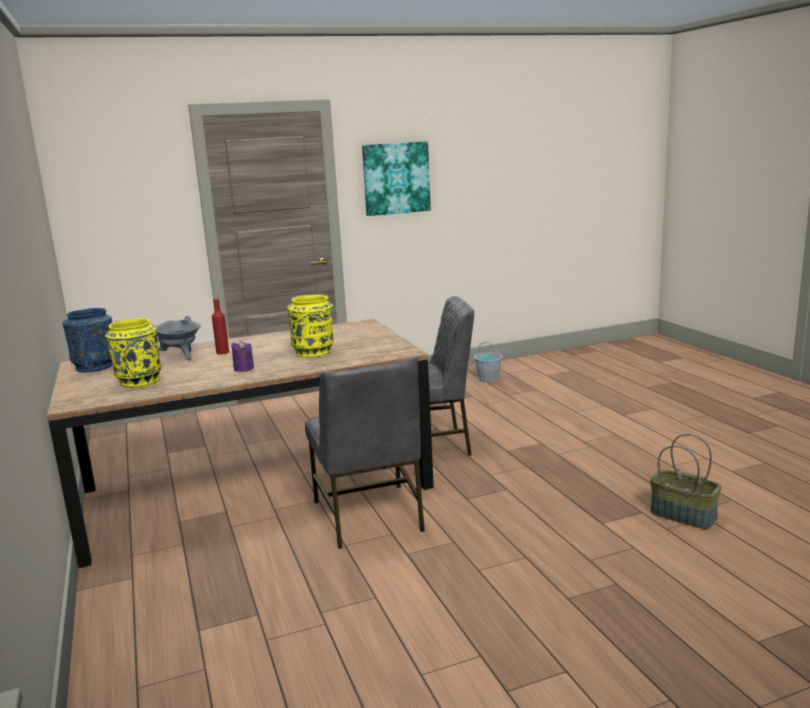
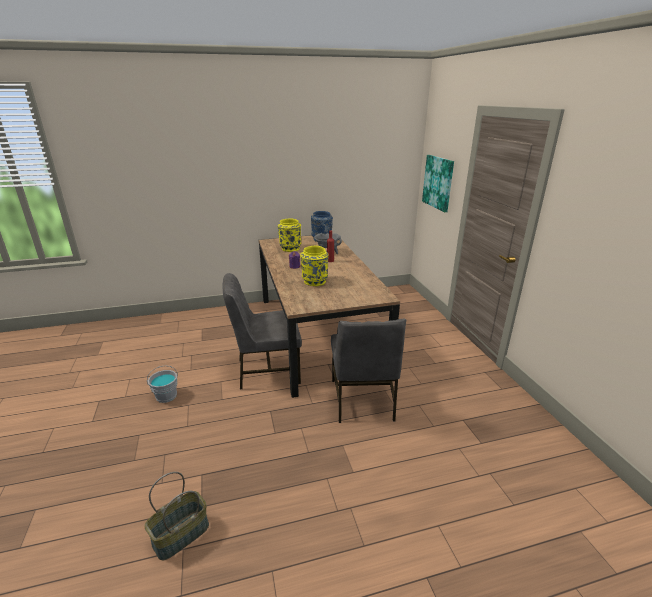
camera: 95 degrees right, 10 degrees up
(396, 178) = (594, 211): picture -> picture (438, 182)
(488, 379) = (545, 465): grey bucket -> grey bucket (166, 396)

